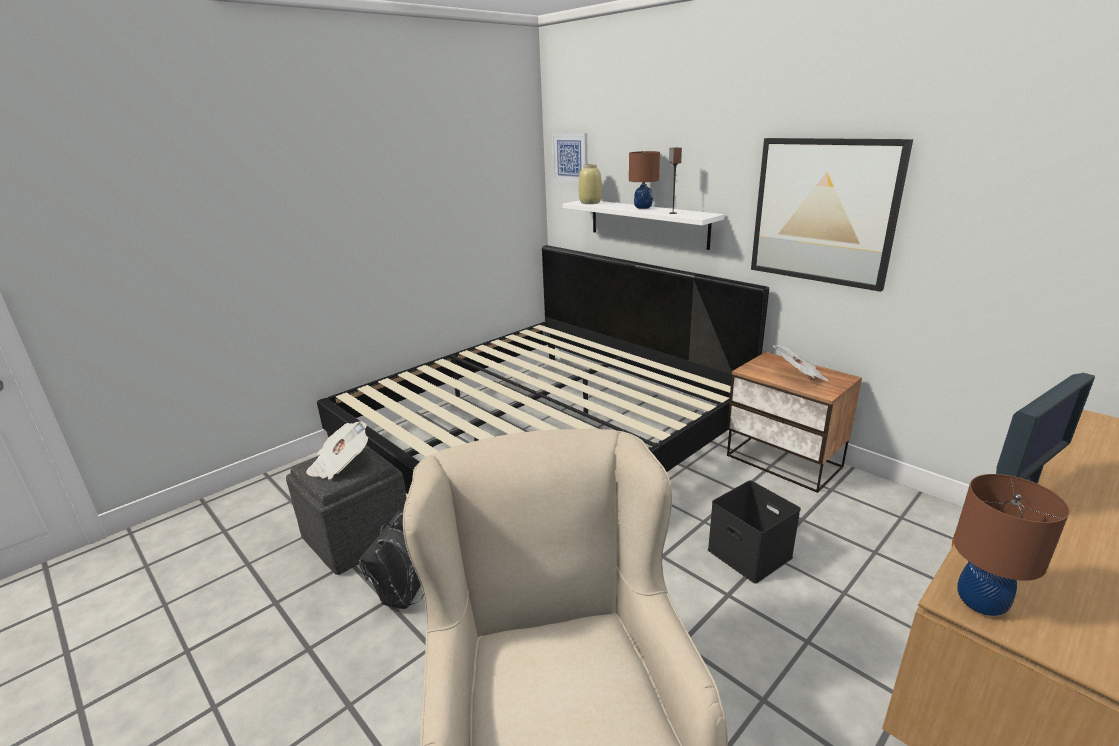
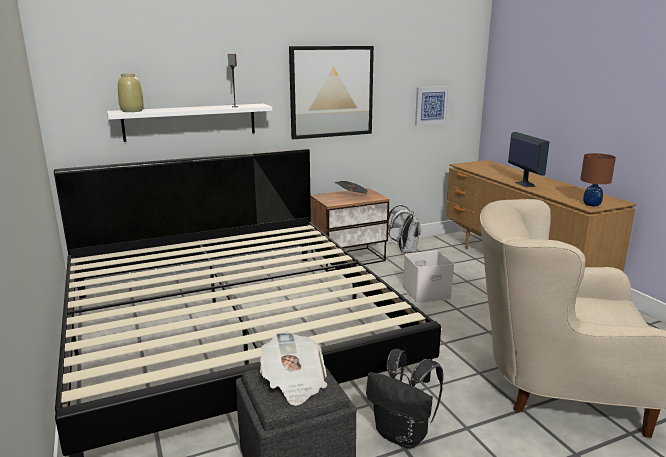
camera: 70 degrees left, 5 degrees down
(570, 157) = (79, 69): picture -> picture (431, 105)
(643, 208) = (197, 107): brown table lamp -> none
(751, 554) = (426, 293): black storage box -> white storage box
(880, 503) = (405, 251): none -> white backpack

